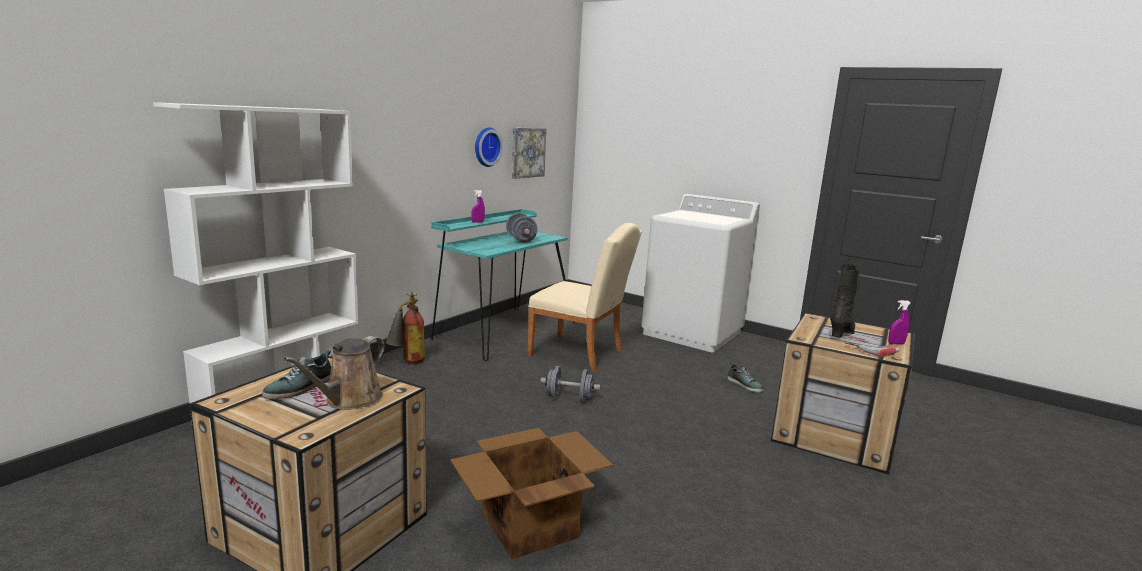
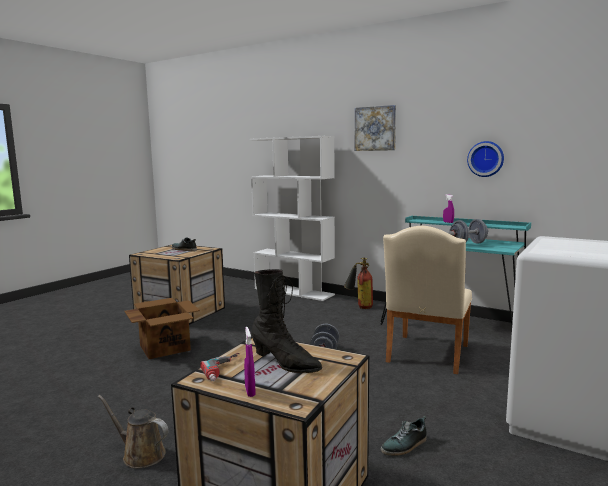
camera: 90 degrees right, 5 degrees down
(349, 400) = (168, 254): brown watering can -> brown watering can (140, 454)
(527, 152) = (554, 165): picture -> picture (375, 128)

